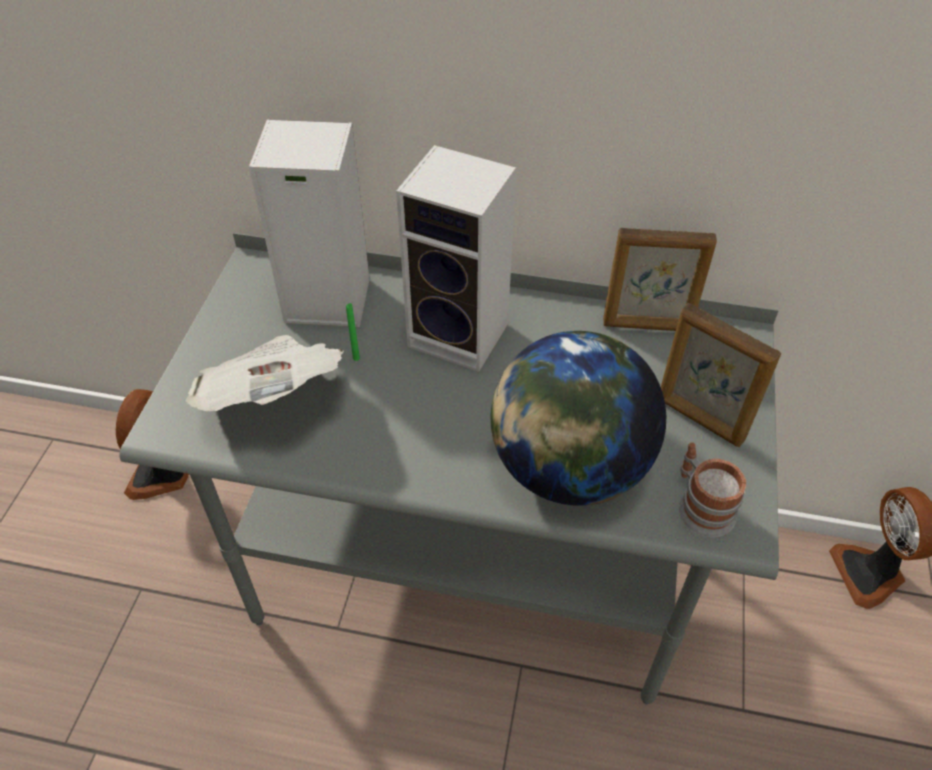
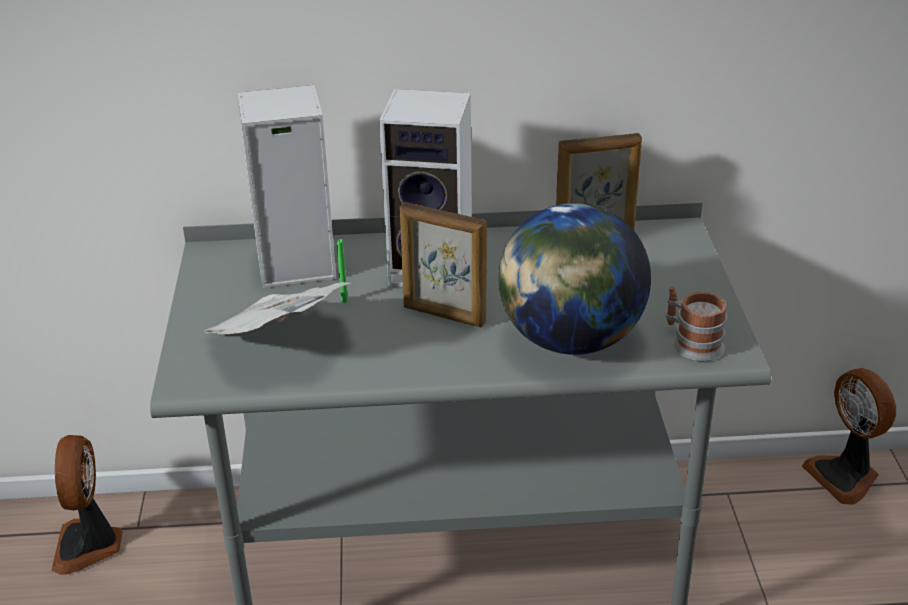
camera: 15 degrees left, 15 degrees down
(699, 420) = (667, 289): picture frame -> picture frame (444, 315)

